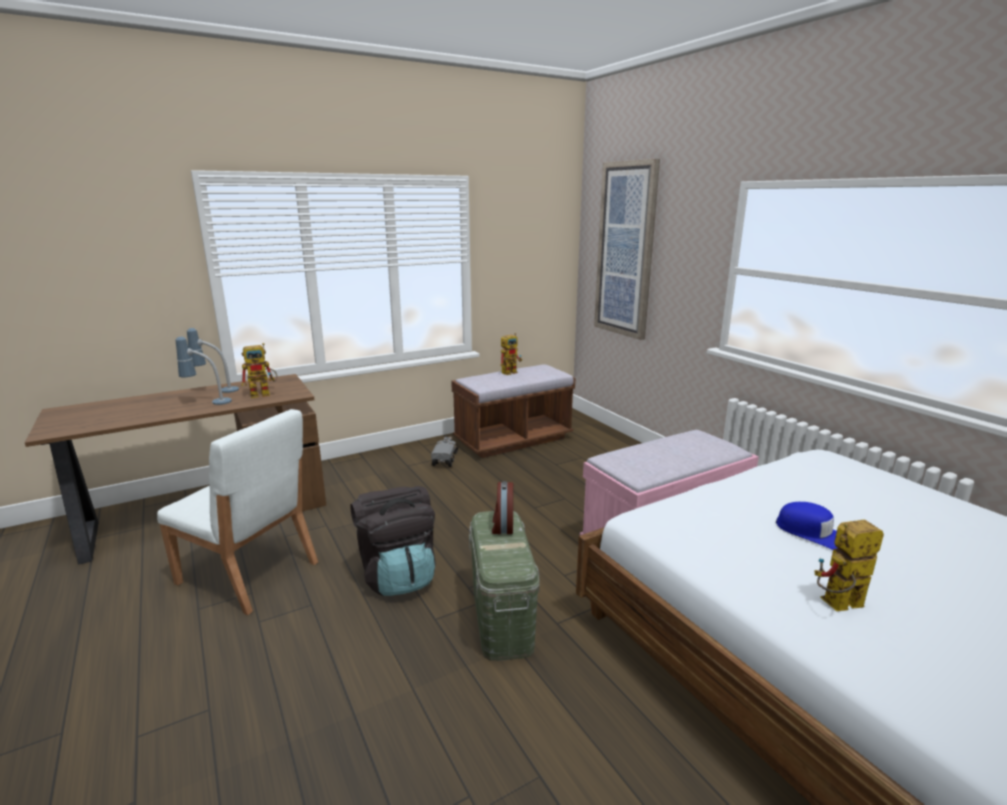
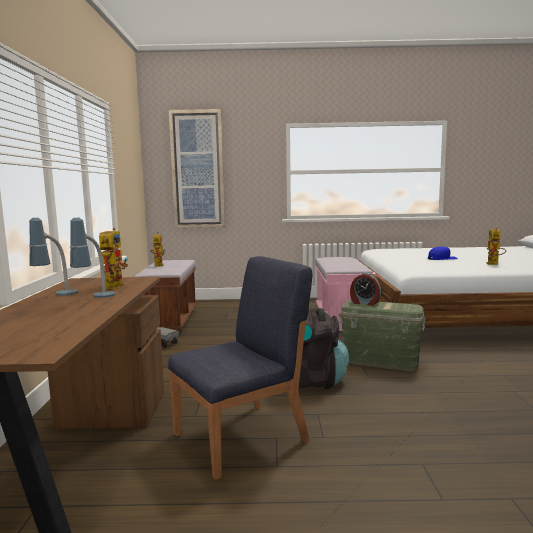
camera: 60 degrees left, 10 degrees down
(249, 574) = (242, 437): white chair -> blue chair

